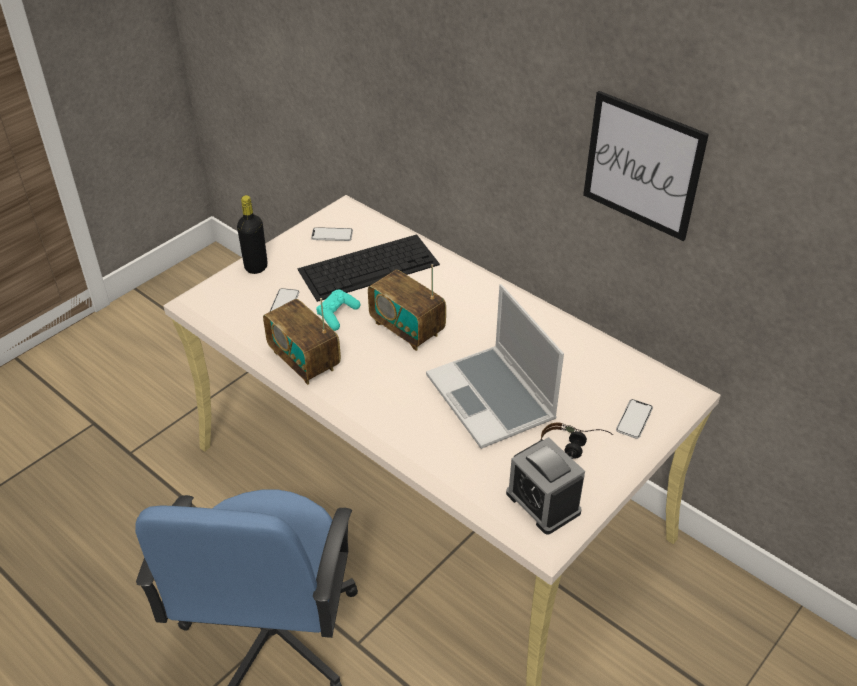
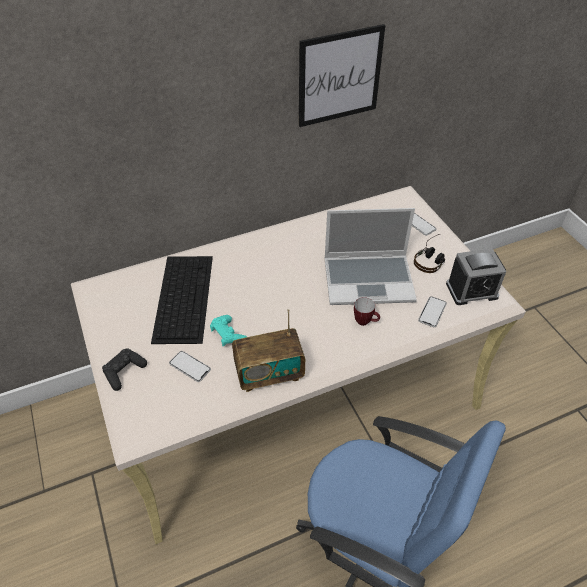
camera: 65 degrees left, 5 degrees up
(256, 267) = (124, 372): black bottle -> black game controller
(332, 235) = (124, 307): phone -> phone (432, 312)
(407, 329) = (272, 299): radio -> none
(421, 414) = (365, 322): none -> mug

